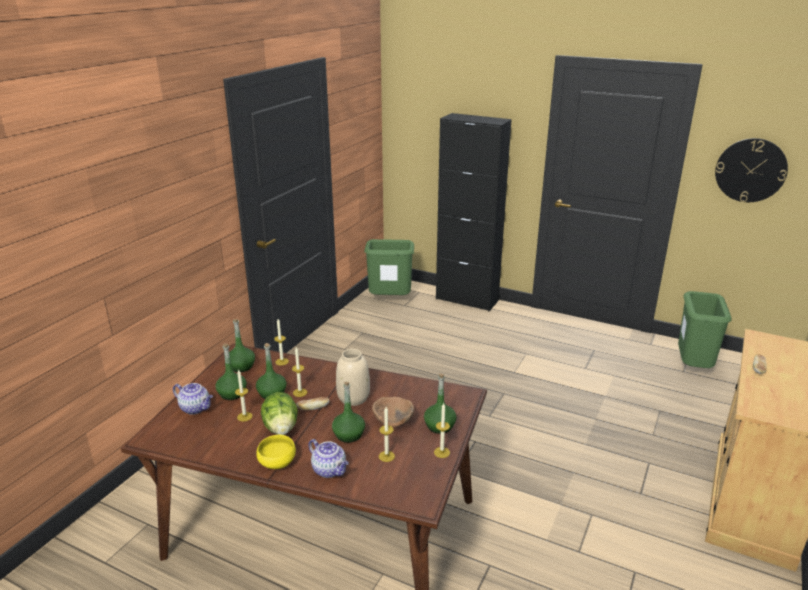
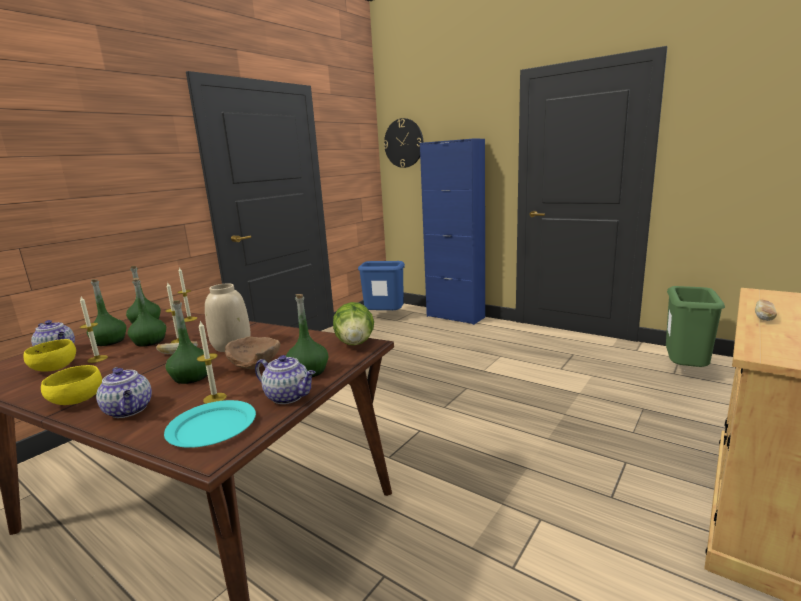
camera: 10 degrees right, 10 degrees down
(216, 429) = (53, 368): none -> yellow bowl
(281, 428) = (123, 369): lettuce -> lettuce (355, 343)
(390, 300) = (385, 317): green trash can -> blue trash can
(406, 482) = (211, 427): none -> turquoise plate
(442, 452) = (289, 396): candle -> teapot
(467, 300) = (455, 317): black cabinet -> blue cabinet
(750, 170) = (732, 149): wall clock -> wall clock (403, 143)

